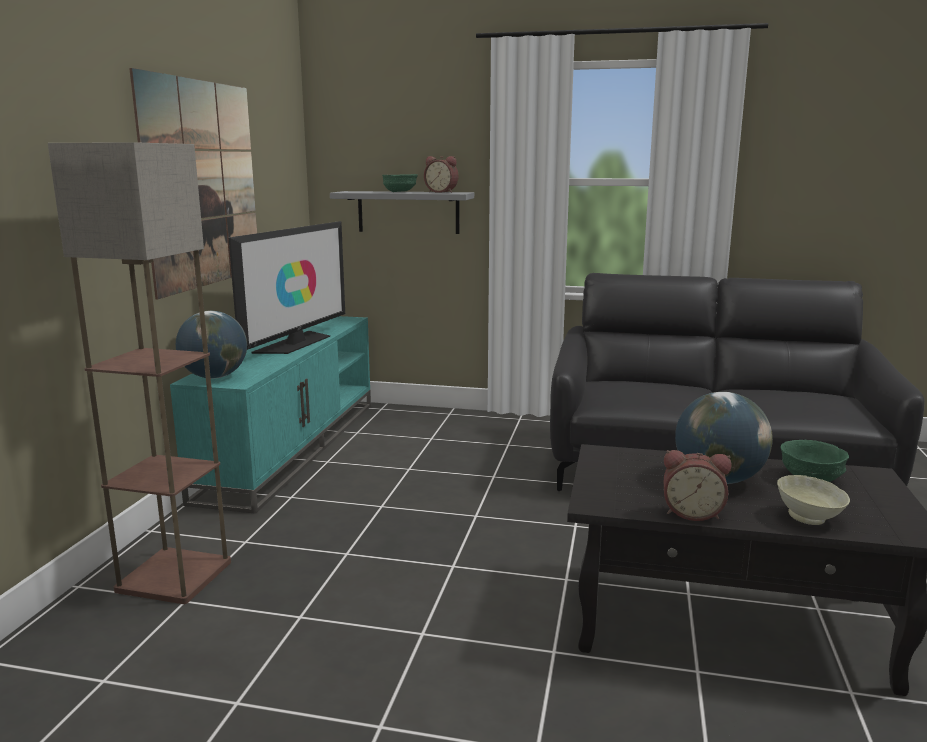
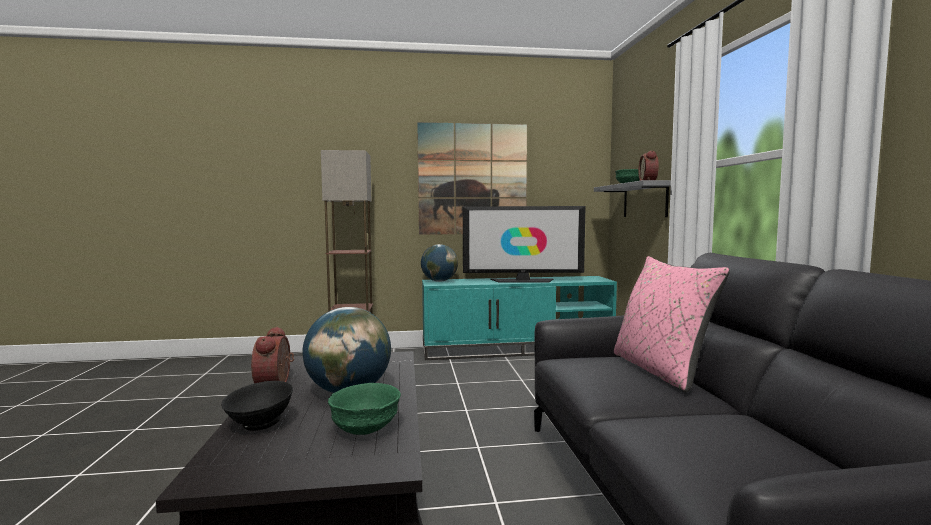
camera: 70 degrees right, 10 degrees down
(646, 383) = (660, 370): none -> pink pillow
(809, 519) = (258, 424): beige bowl -> black bowl

